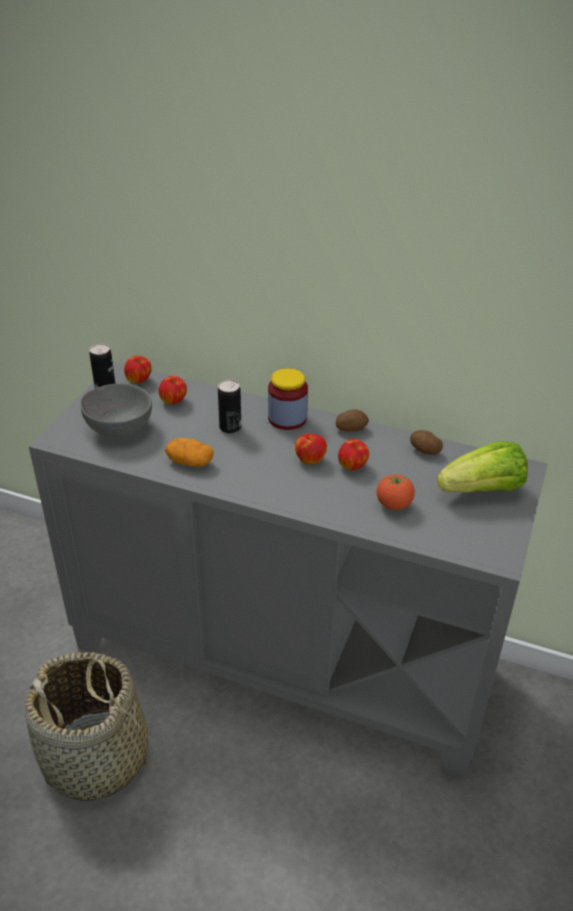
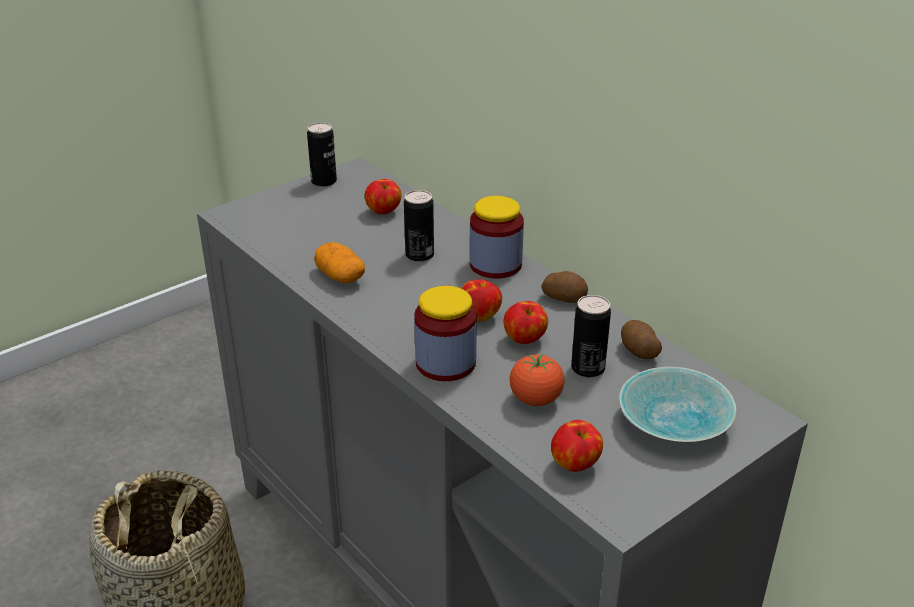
camera: 30 degrees right, 5 degrees down
(118, 427) = (300, 220): grey bowl -> none
(139, 380) = (368, 182): apple -> apple (575, 464)
(318, 500) = (445, 363): none -> jar
(405, 472) = (588, 368): none -> can
(483, 490) = (676, 424): lettuce -> turquoise bowl

